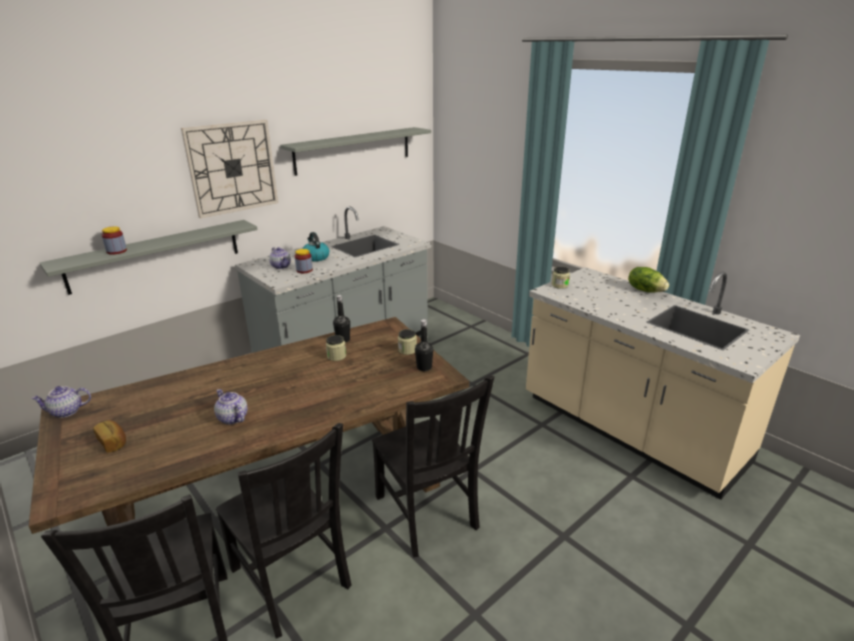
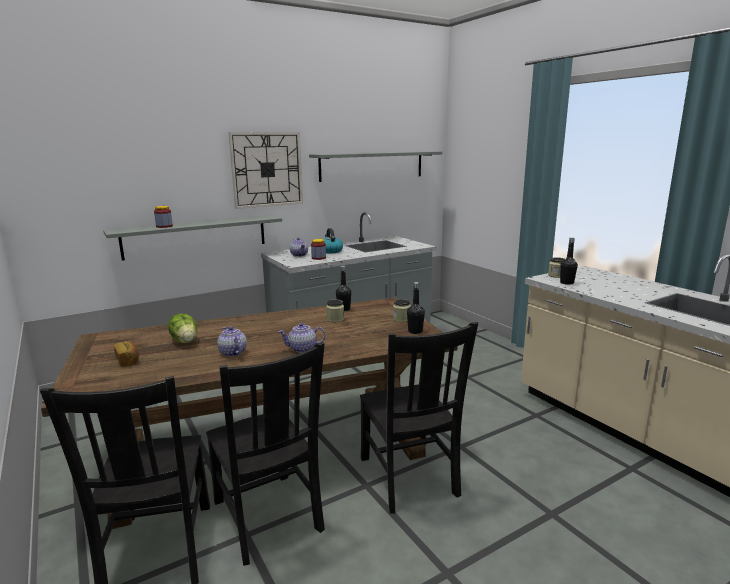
camera: 10 degrees right, 10 degrees down
(66, 412) = (97, 339): teapot -> teapot (302, 349)
(571, 296) = (567, 283): none -> black bottle
(645, 290) = (646, 282): lettuce -> lettuce (185, 340)

